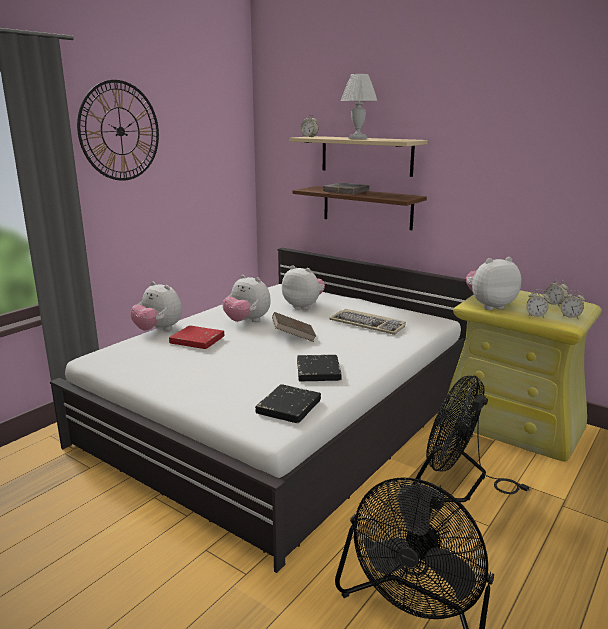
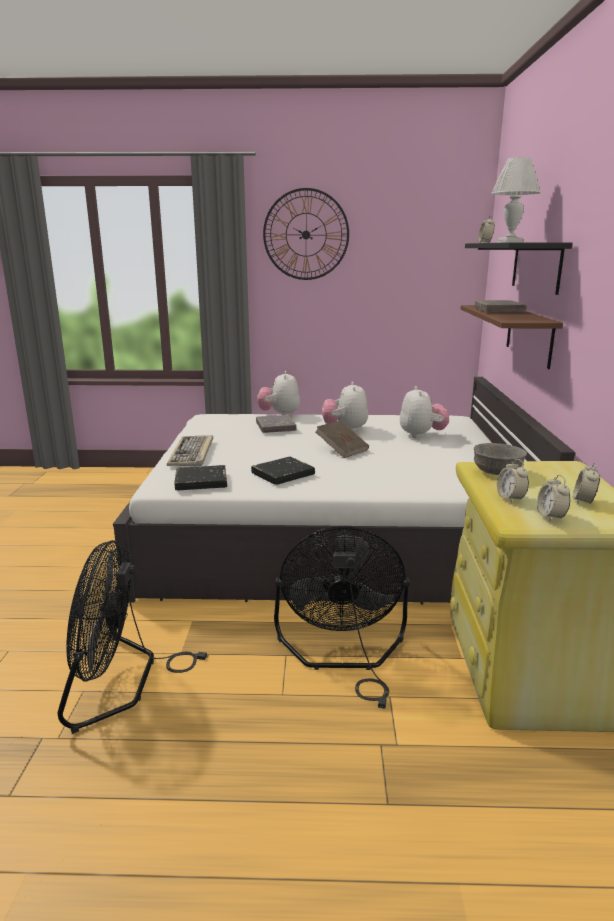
camera: 55 degrees right, 0 degrees up
(197, 340) = (275, 427): red book -> grey book
(366, 155) = (536, 266): beige shelf -> black shelf
(368, 324) = (429, 466): keyboard -> keyboard (192, 453)
(489, 306) = (496, 473): plush toy -> grey bowl

